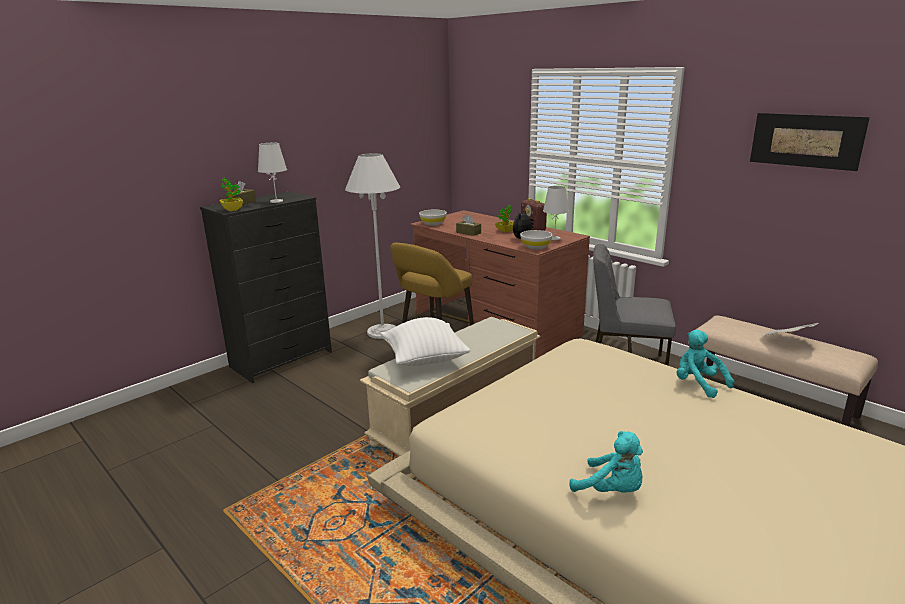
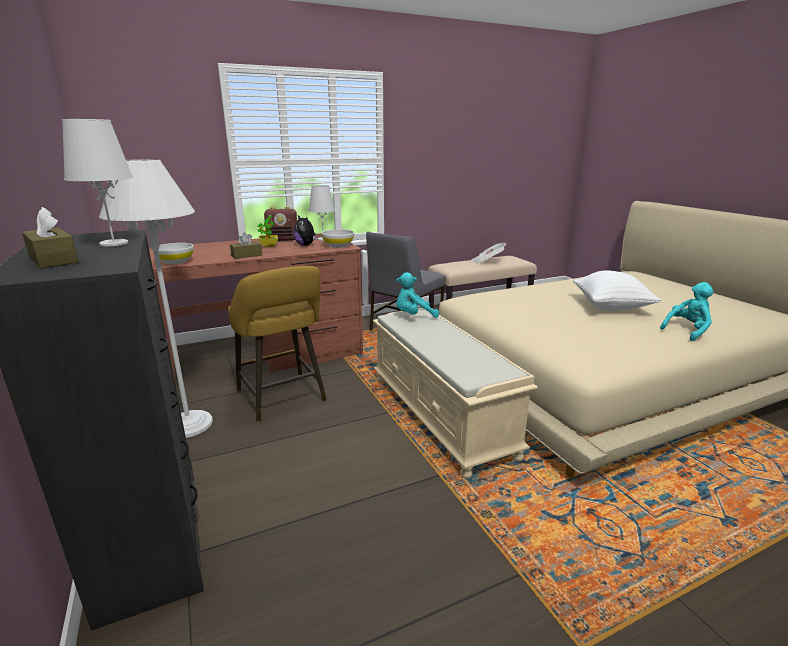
camera: 70 degrees left, 0 degrees up
(232, 210) = (108, 265): potted plant -> none
(425, 360) = (461, 357): white pillow -> white pillow (611, 307)
(698, 384) = (548, 285): turquoise plush toy -> turquoise plush toy (414, 316)
(806, 140) = (466, 129): picture -> none

